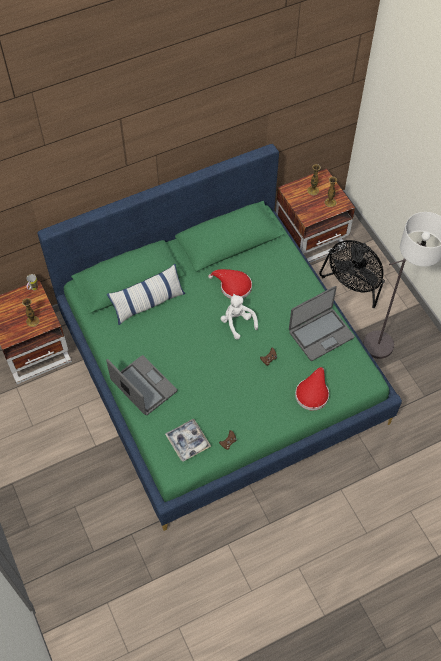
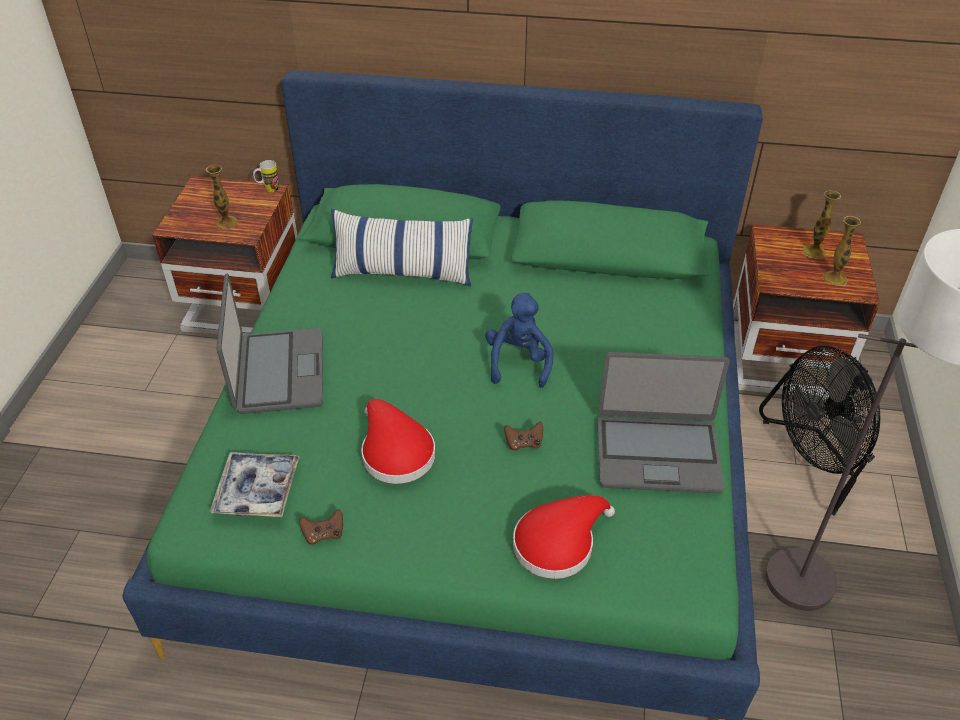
camera: 35 degrees right, 15 degrees down
(233, 286) = (558, 311): red hat -> red hat (395, 452)
(237, 322) = (518, 362): white plush toy -> blue plush toy

